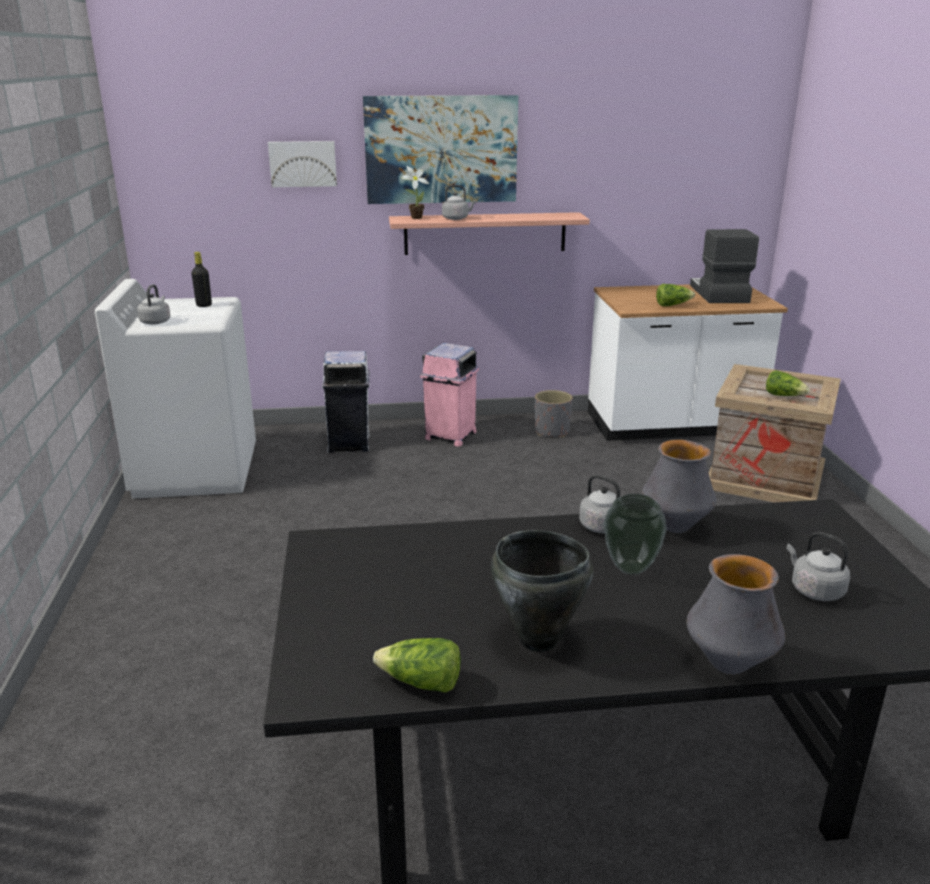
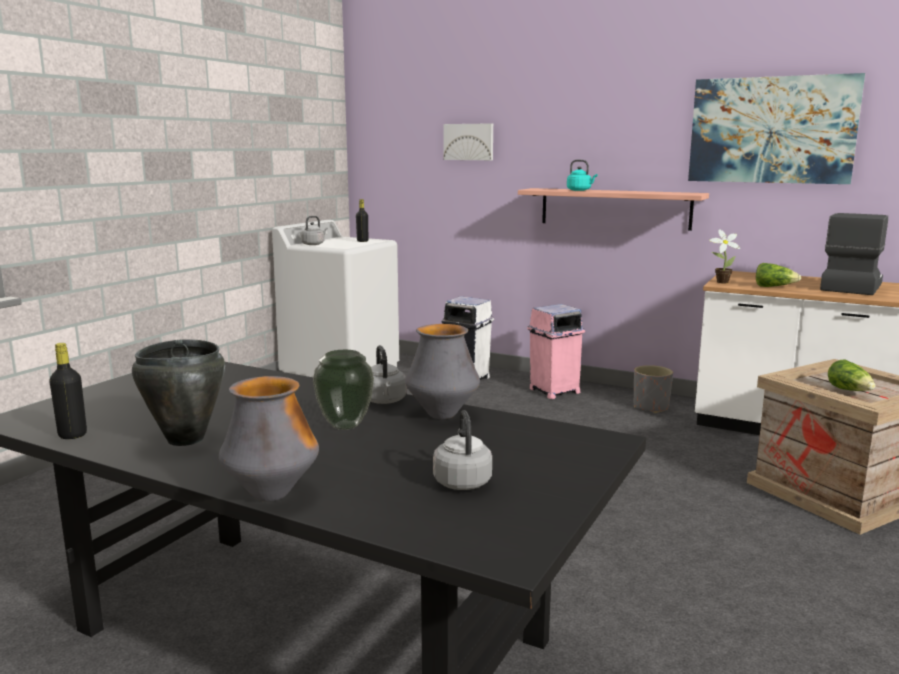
camera: 35 degrees right, 10 degrees down
(414, 218) = (547, 189): potted plant -> potted plant (720, 282)
(421, 683) = (72, 435): lettuce -> black bottle
(441, 149) = (579, 131): picture -> picture (771, 130)
(457, 218) = (580, 190): grey kettle -> turquoise kettle

